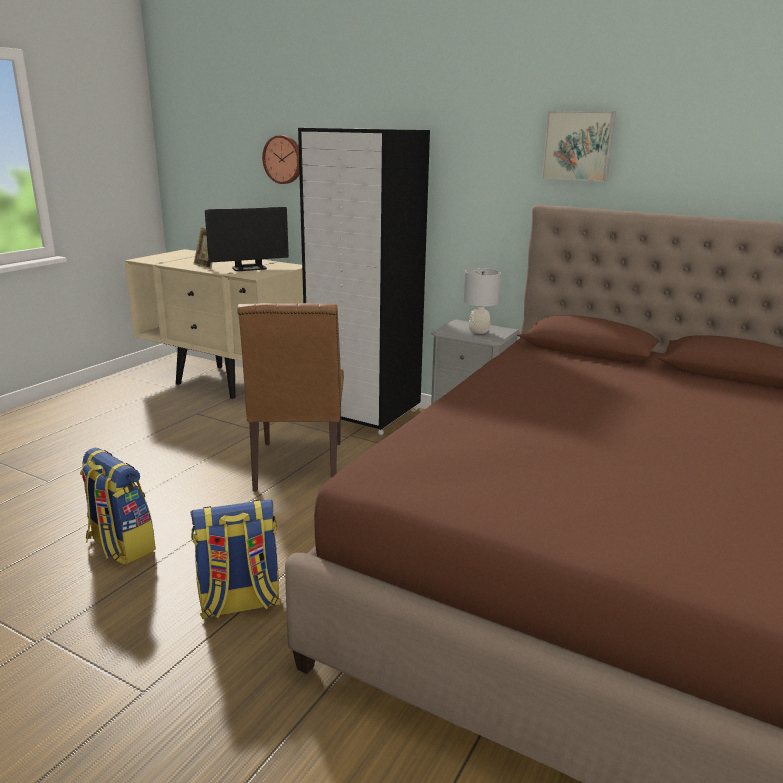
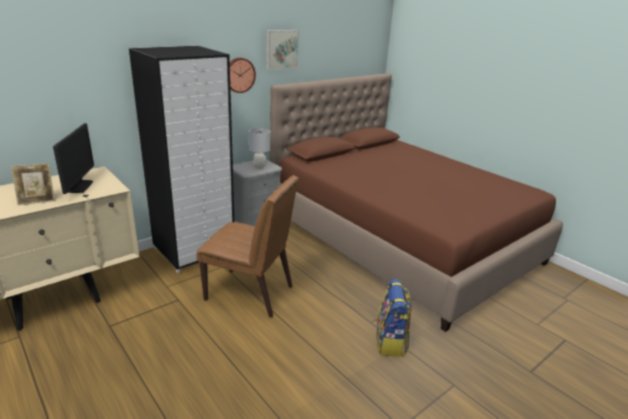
camera: 70 degrees left, 5 degrees up
(120, 546) = (310, 387): backpack -> none
(284, 159) = (55, 80): wall clock -> wall clock (239, 75)

